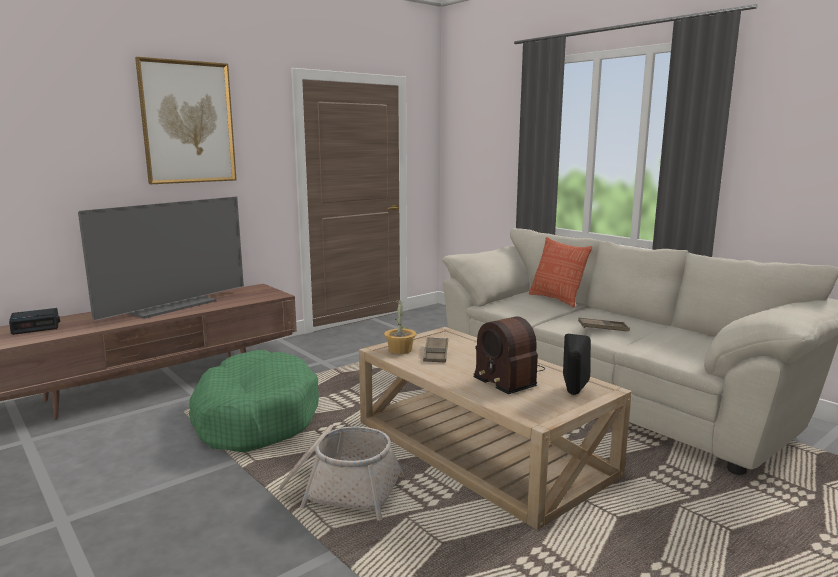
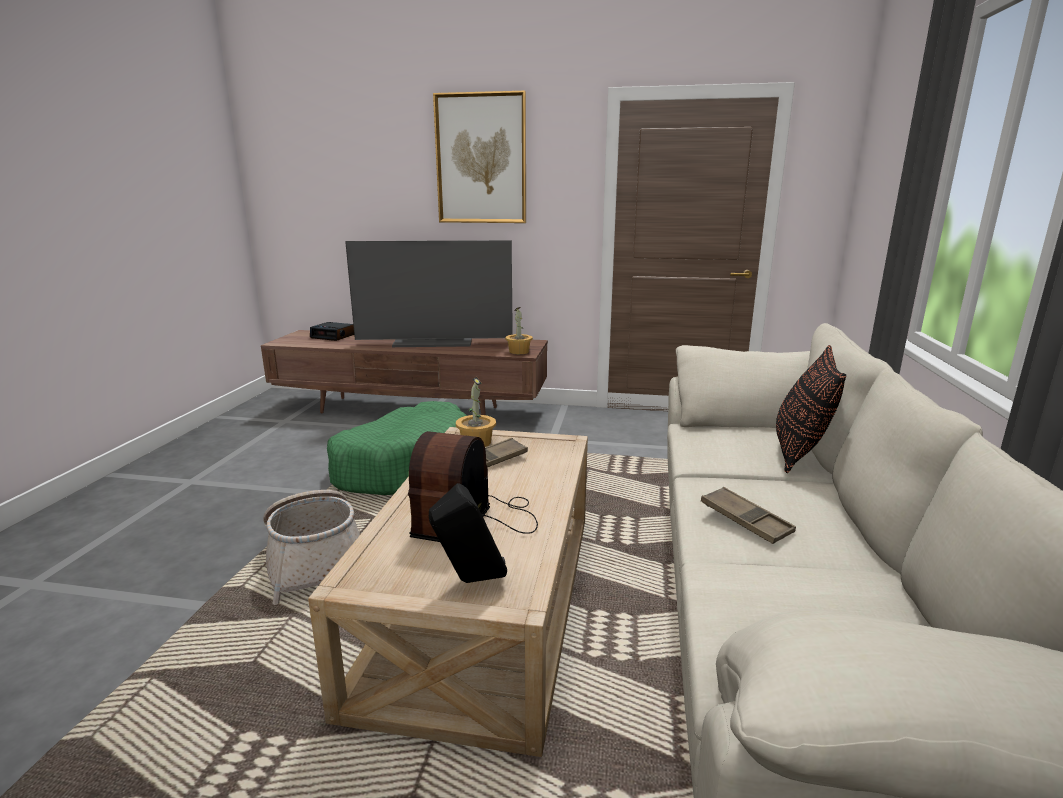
camera: 50 degrees right, 5 degrees up
(269, 295) = (519, 352): none -> potted plant
(557, 300) = (799, 454): orange pillow -> black pillow

